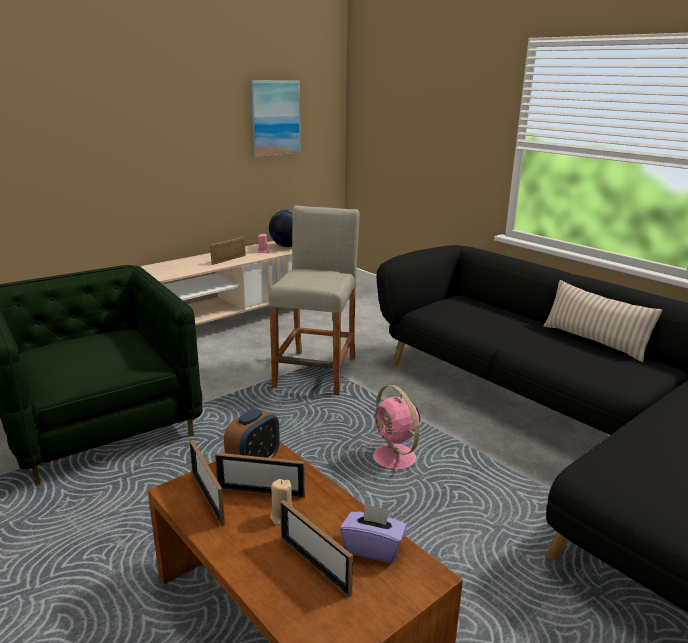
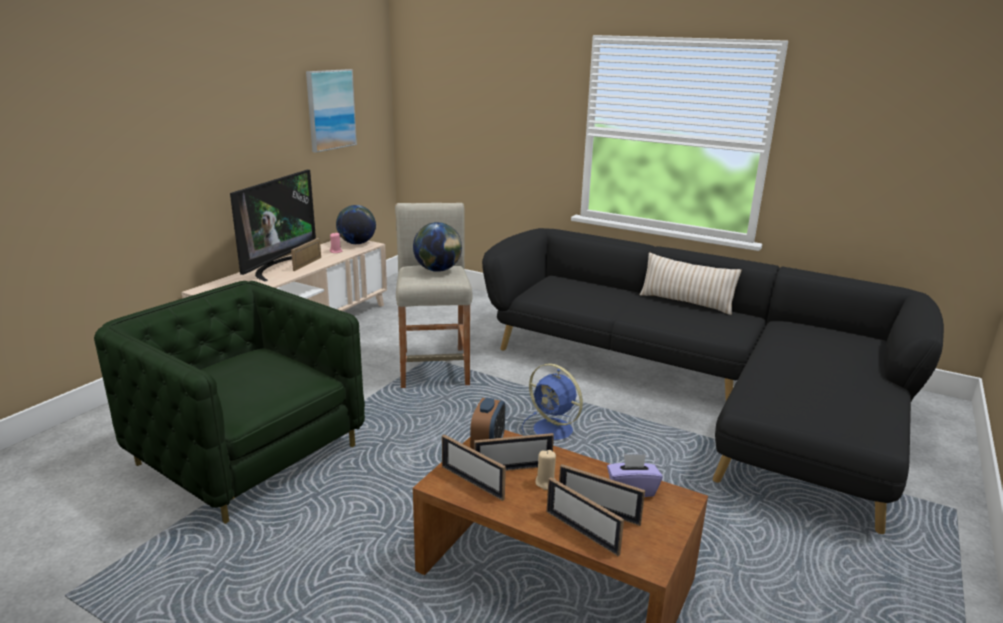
camera: 20 degrees left, 0 degrees up
(201, 259) = (277, 267): none -> television
(275, 586) = (581, 532): none -> picture frame
(319, 275) = (437, 270): none -> globe
(395, 458) = (554, 430): pink fan -> blue fan

